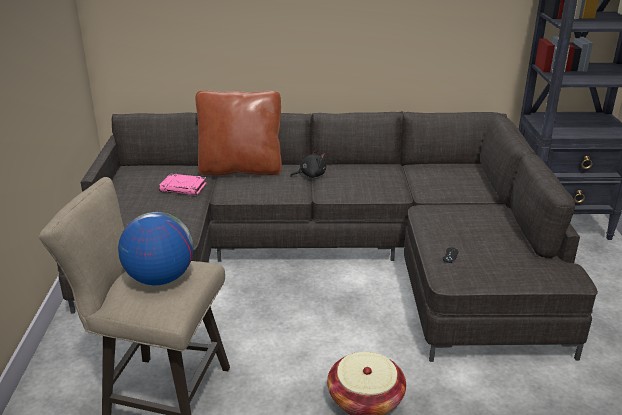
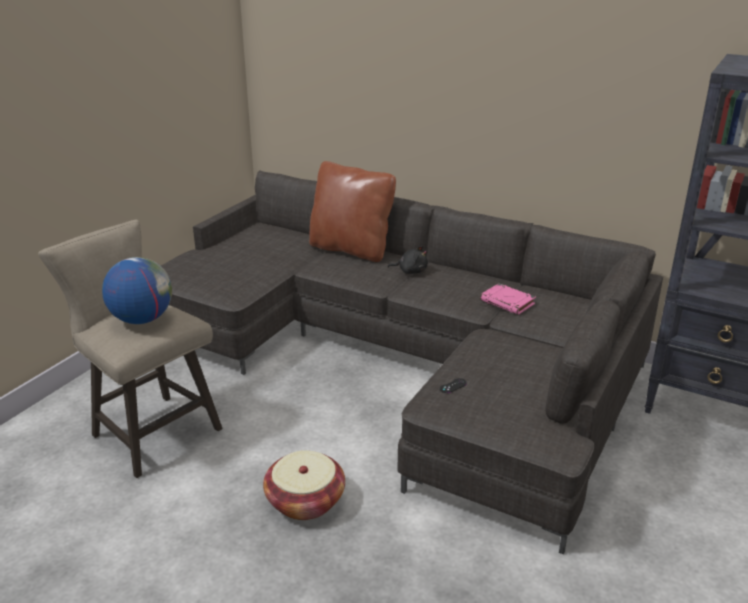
camera: 30 degrees right, 0 degrees up
(183, 187) = (283, 253): pink book -> pink book (508, 302)

